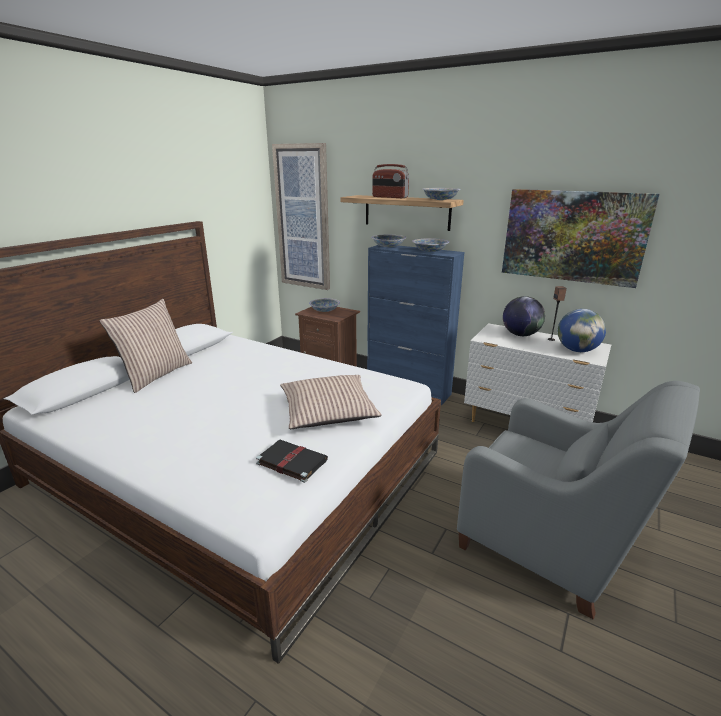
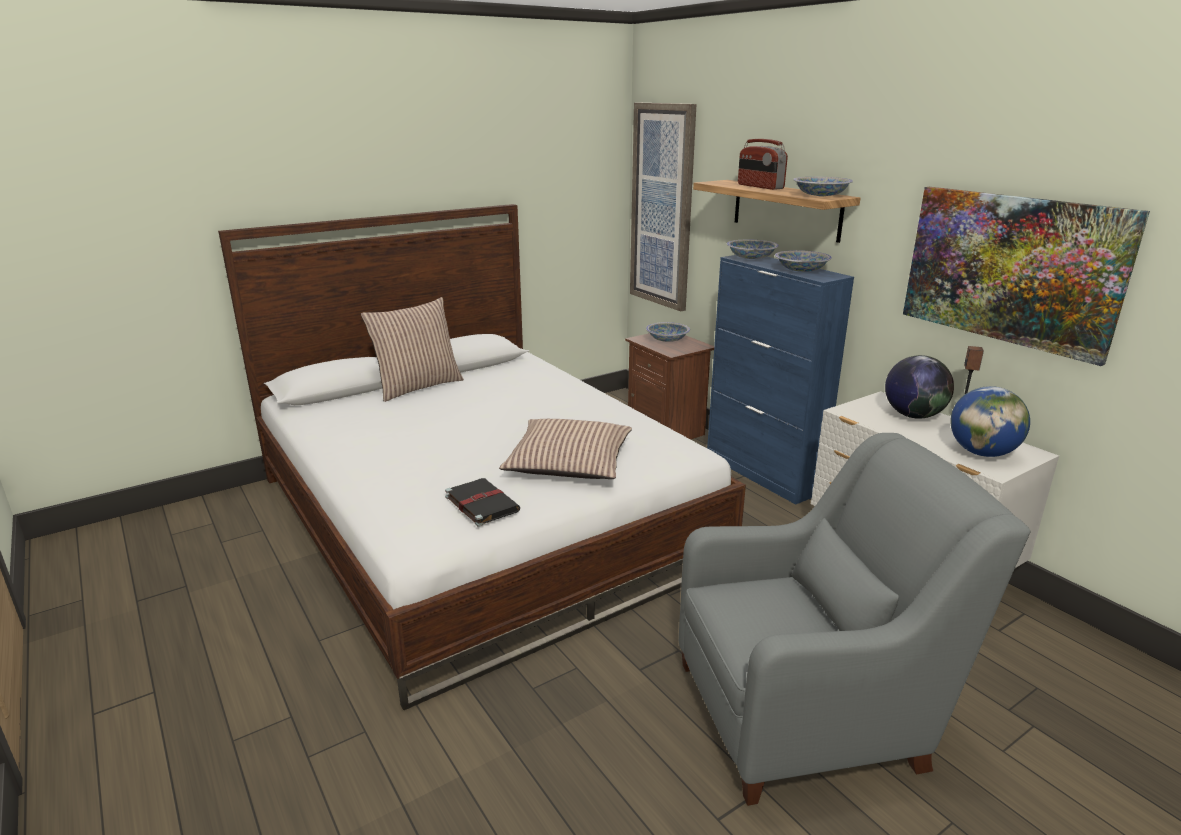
camera: 25 degrees right, 0 degrees up
(551, 544) = (809, 712): grey armchair -> grey armchair turned 75 degrees counterclockwise

